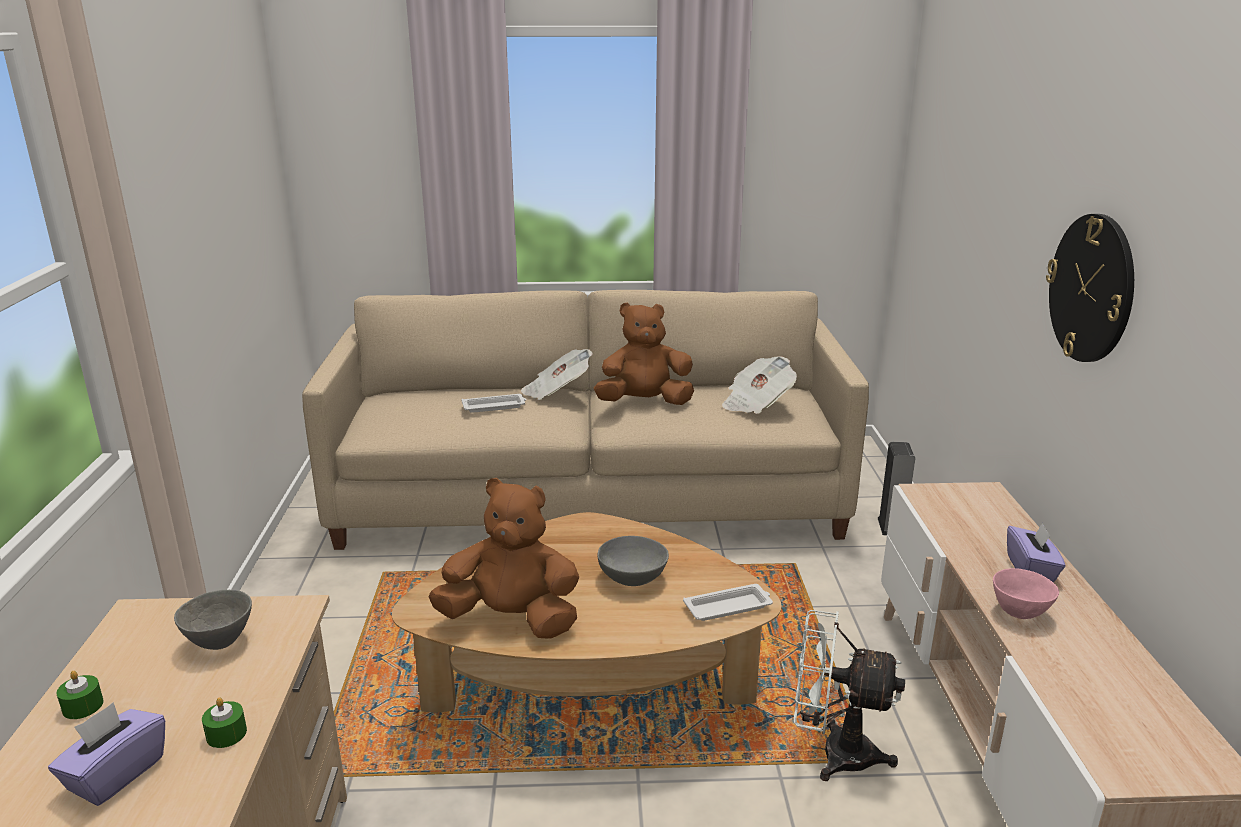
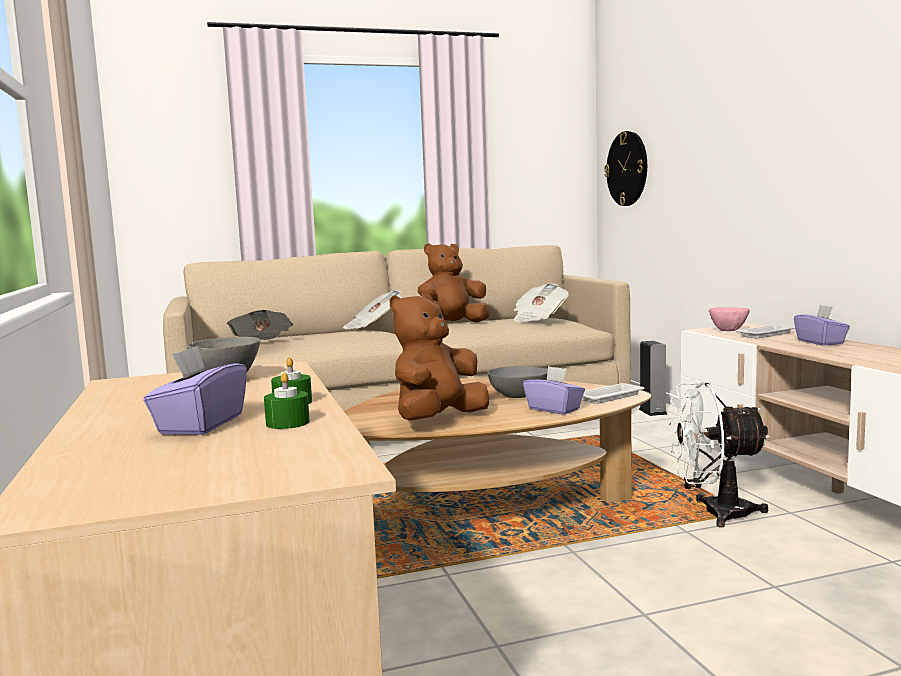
camera: 15 degrees left, 15 degrees down
(83, 706) = (119, 410): green candle -> green candle (287, 423)
(417, 416) = (262, 344): none -> newspaper
(495, 406) = (328, 334): white tray -> white tray (766, 334)
(512, 619) = (437, 420): brown plush toy -> brown plush toy turned 45 degrees counterclockwise
(647, 623) = (554, 409): none -> purple tissue box
(1020, 613) = (837, 353): pink bowl -> pink bowl (728, 330)
(1091, 288) = (806, 143): wall clock -> wall clock (627, 168)

